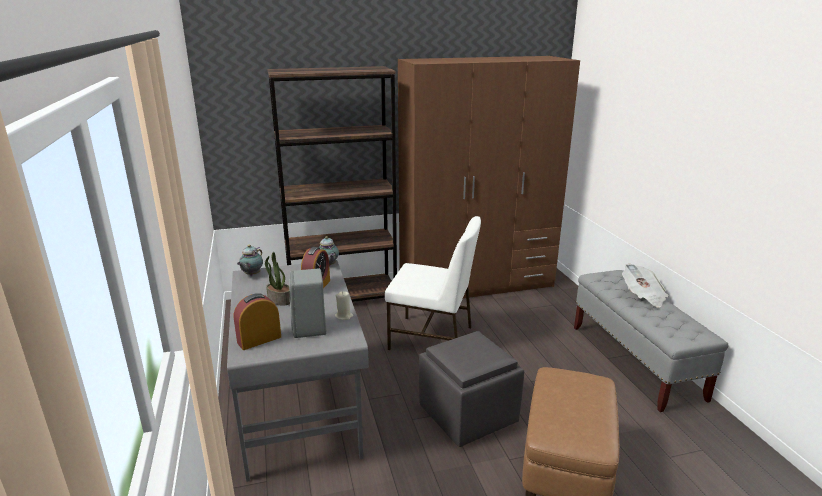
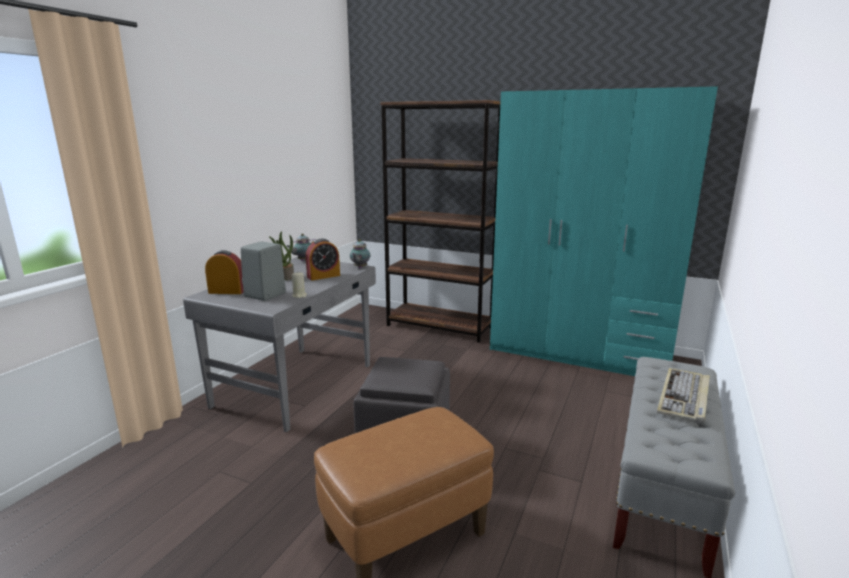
camera: 40 degrees right, 5 degrees down
(432, 338) = (466, 378): white chair -> none
(476, 283) = (578, 353): brown wardrobe -> turquoise wardrobe
(643, 296) = (684, 397): newspaper -> keyboard

